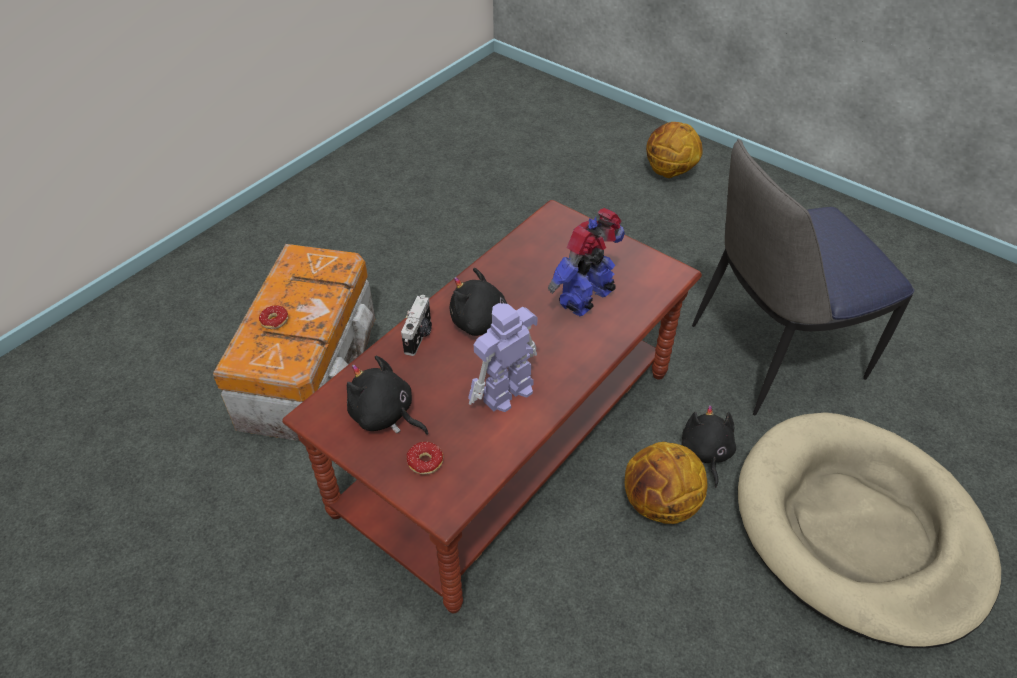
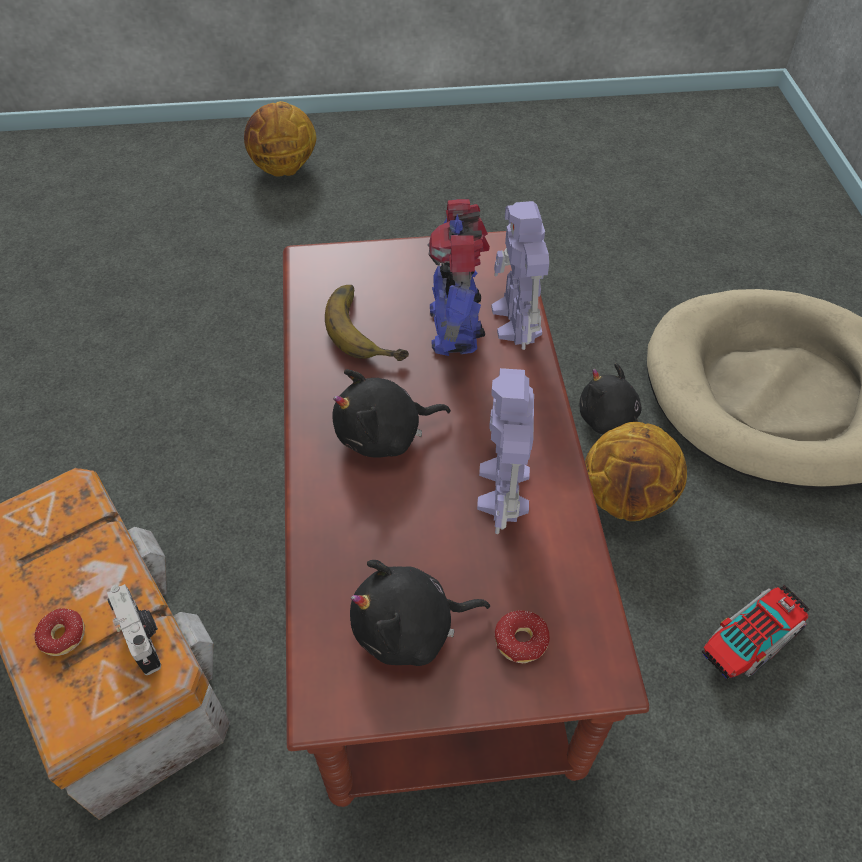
camera: 45 degrees left, 5 degrees up
(419, 336) = (332, 503): camera -> camera (143, 637)
(541, 267) = (369, 327): none -> banana
(626, 318) = (516, 322): none -> toy robot
(641, 642) = (751, 639): none -> toy truck
(771, 354) = (561, 289): chair -> none

